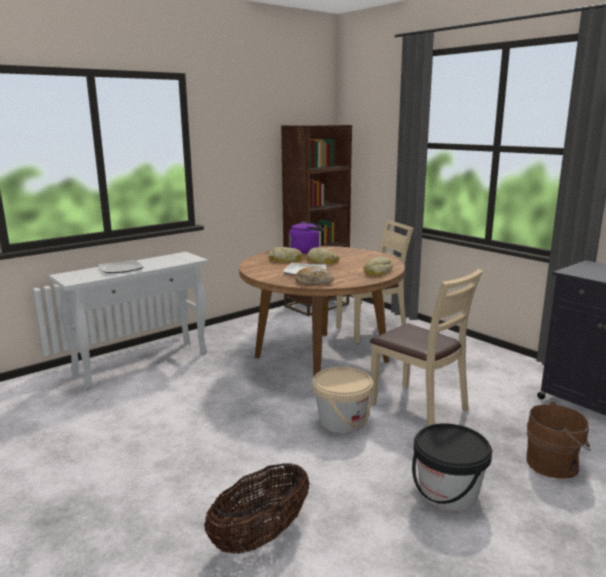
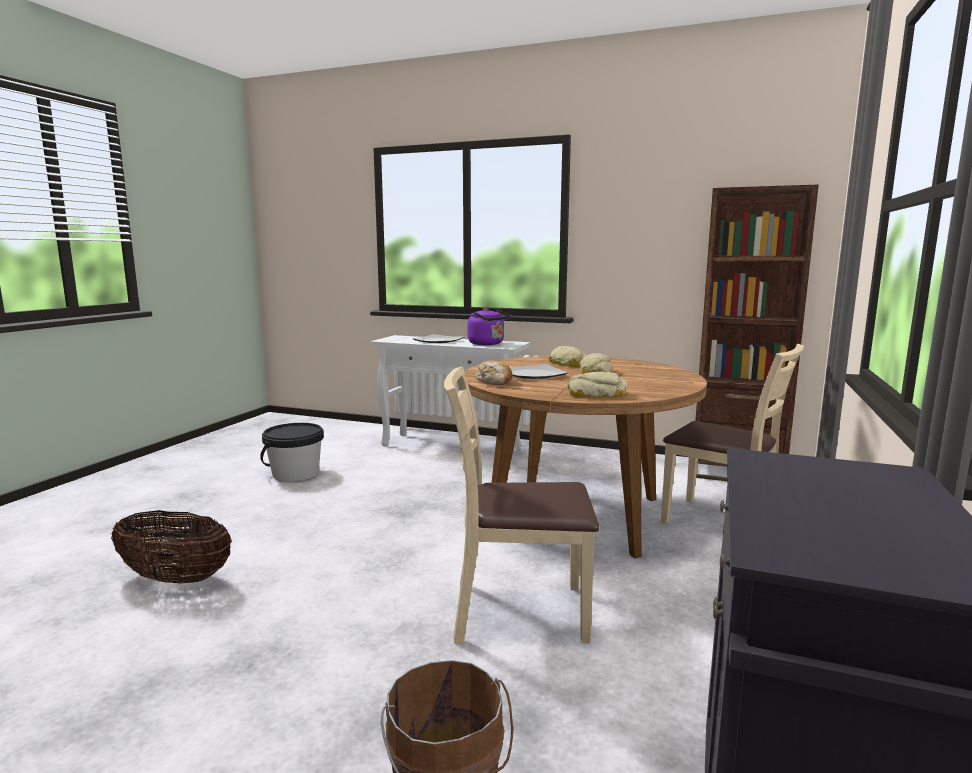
camera: 60 degrees right, 5 degrees down
(306, 250) = (628, 364): purple kettle -> purple kettle (488, 344)
(342, 421) = (426, 565): beige bucket -> none
(419, 408) = (517, 611): beige chair -> beige chair turned 75 degrees clockwise
(448, 492) = (296, 681): black bucket -> black bucket (295, 474)

